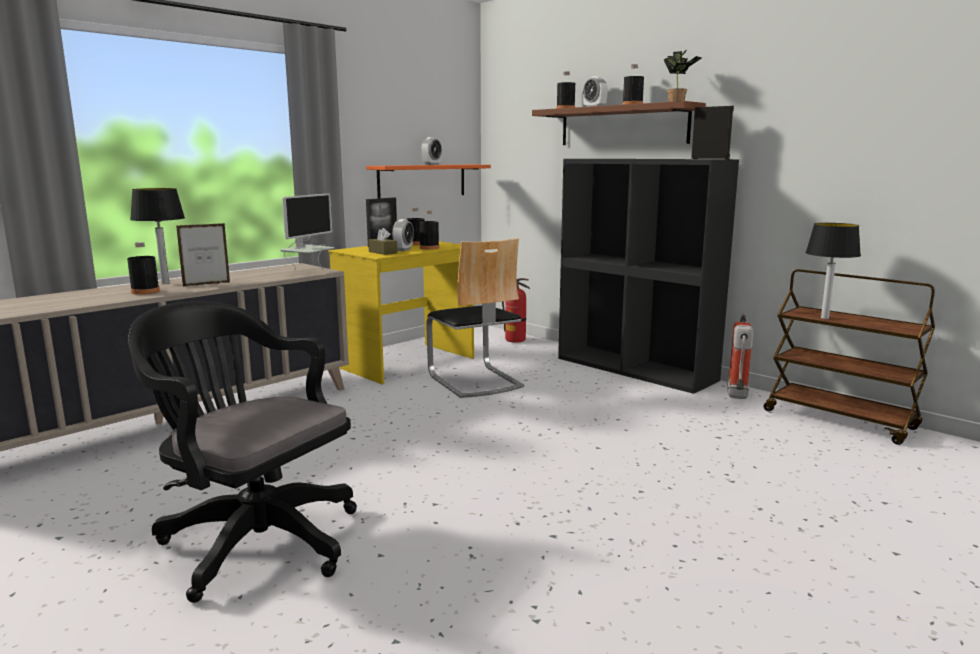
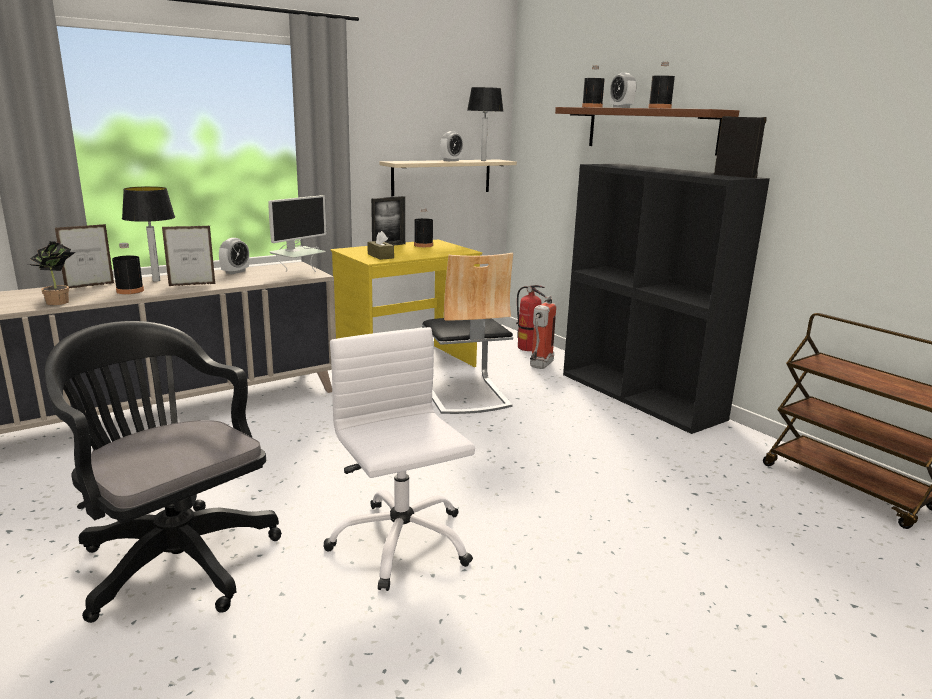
camera: 10 degrees right, 5 degrees up
(97, 290) = (90, 286): none -> picture frame
(403, 250) = (404, 253): alarm clock -> alarm clock (235, 272)
(422, 181) = (442, 177): orange shelf -> beige shelf
(429, 248) = (432, 252): black bottle -> none
(474, 502) = (400, 542): none -> white office chair
(679, 102) = (706, 108): potted plant -> potted plant (59, 303)
(737, 396) = (739, 443): fire extinguisher -> fire extinguisher (539, 366)
(824, 318) = (839, 372): table lamp -> table lamp (483, 160)

